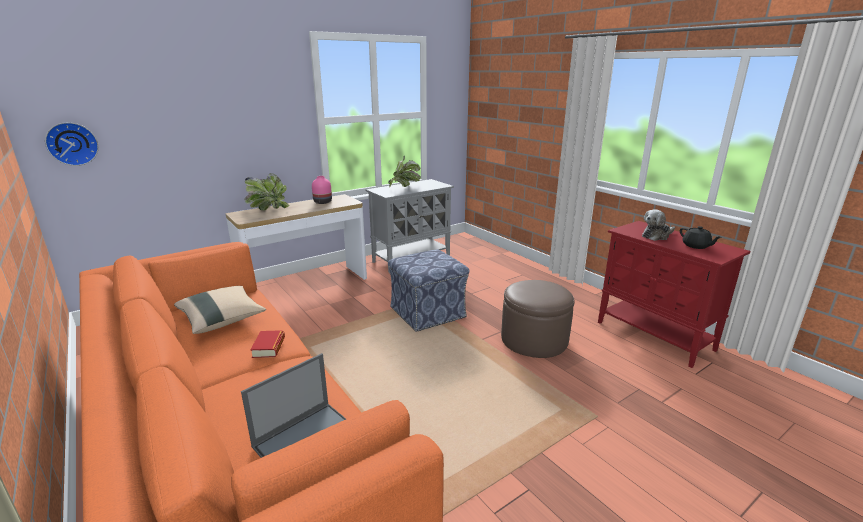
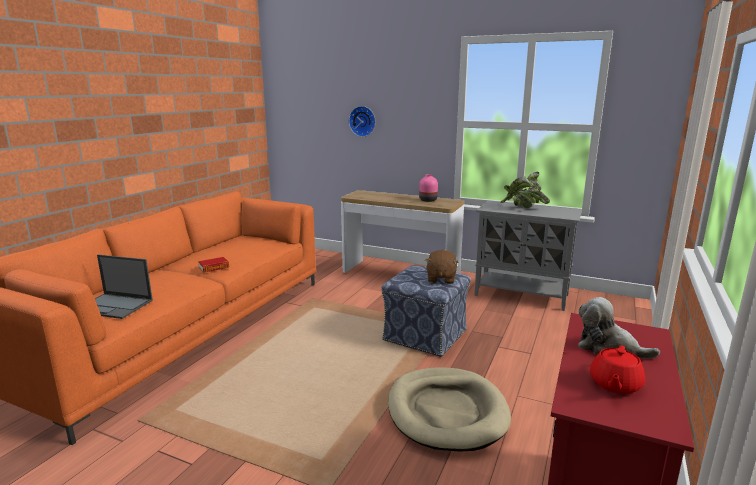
camera: 60 degrees right, 5 degrees down
(72, 143) = (289, 122): wall clock -> wall clock (363, 121)
(222, 320) = (240, 247): beige pillow -> none
(268, 209) = (383, 194): potted plant -> none
(439, 257) = (440, 279): none -> brown plush toy
(534, 339) = (447, 412): brown ottoman -> beige dog bed
(696, 246) = (614, 384): black teapot -> red teapot

